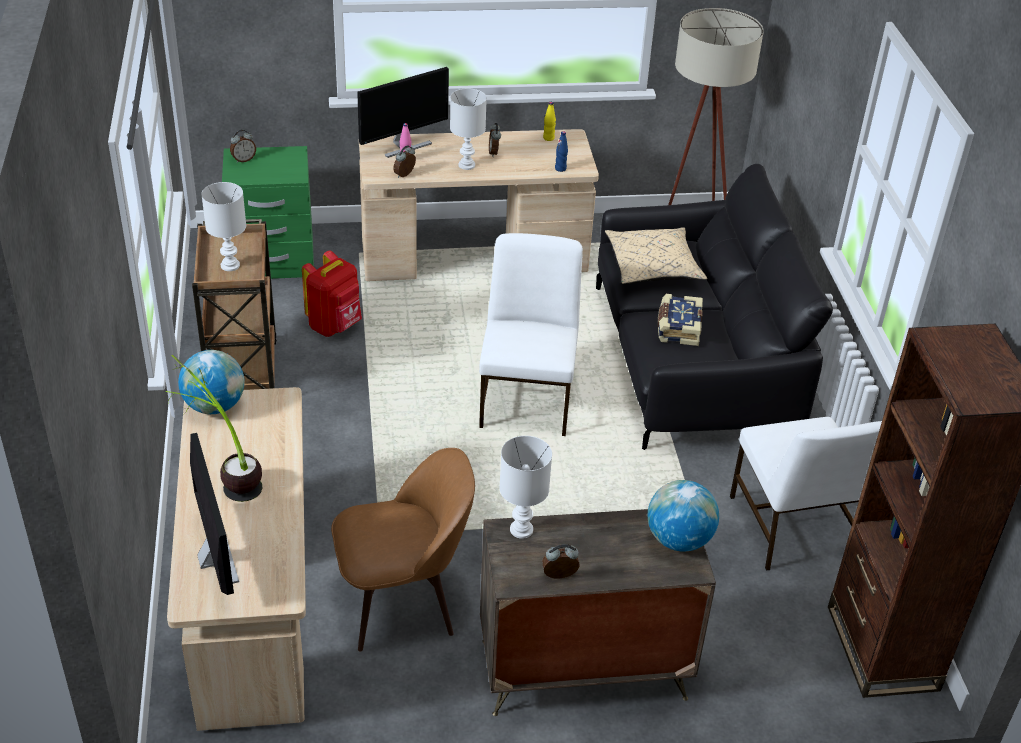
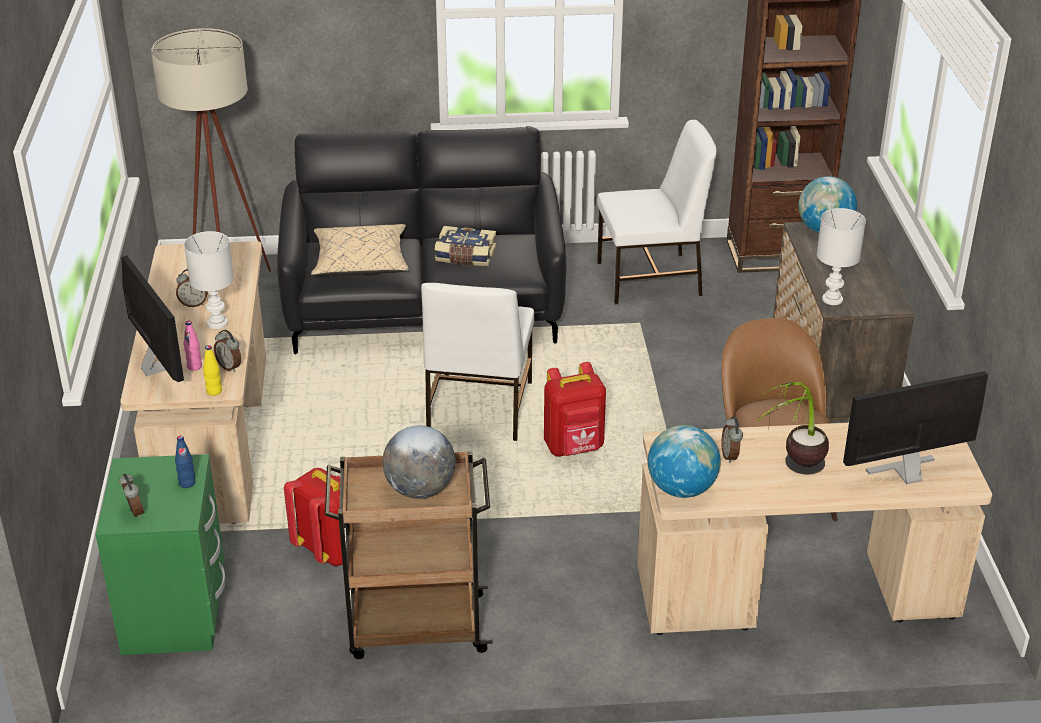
camera: 85 degrees left, 5 degrees down
(230, 265) = (420, 490): white table lamp -> globe
(471, 462) = (574, 448): none -> red backpack
(528, 399) = (478, 409): white chair -> white chair turned 90 degrees counterclockwise
(548, 138) = (171, 267): yellow bottle -> yellow bottle (214, 391)
(559, 577) = (881, 284): alarm clock -> alarm clock (730, 456)
(560, 169) = (241, 263): blue bottle -> blue bottle (187, 483)

